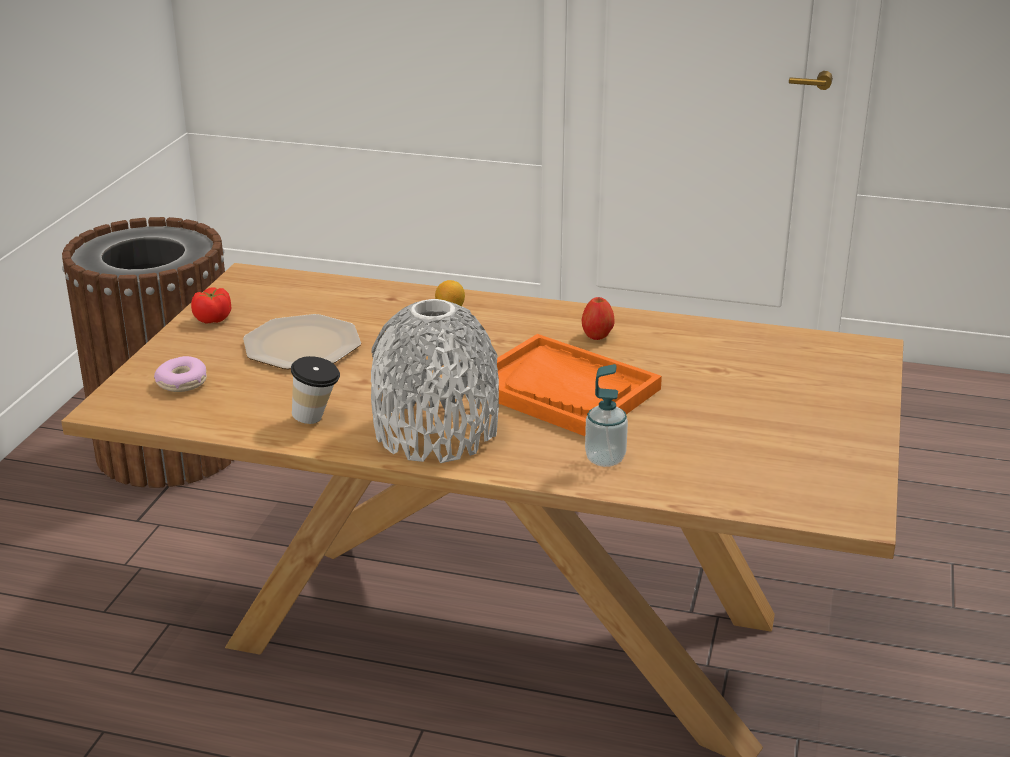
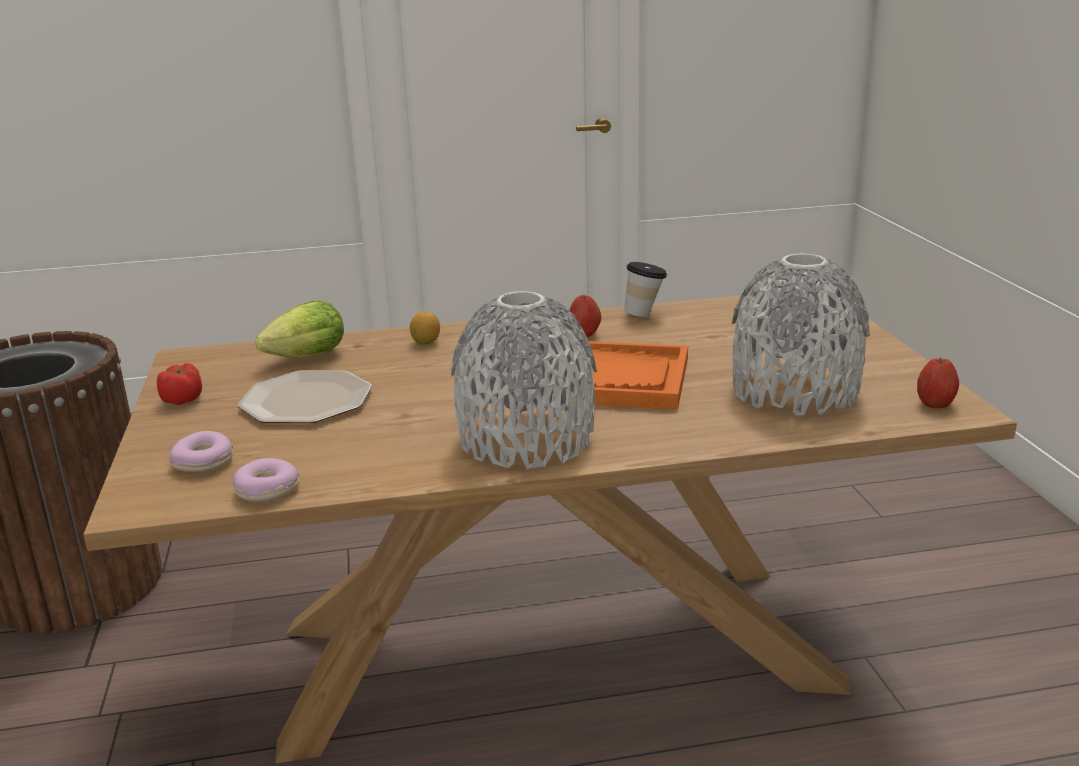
camera: 25 degrees left, 5 degrees down
(204, 421) = (266, 491): none -> donut
(317, 419) = (392, 458): cup -> cup (645, 314)
(335, 301) = (302, 358): none -> lettuce
(605, 459) = (708, 422): soap dispenser -> none
(720, 450) = (794, 391): none -> grey vase
(839, 502) = (935, 404): none -> apple

